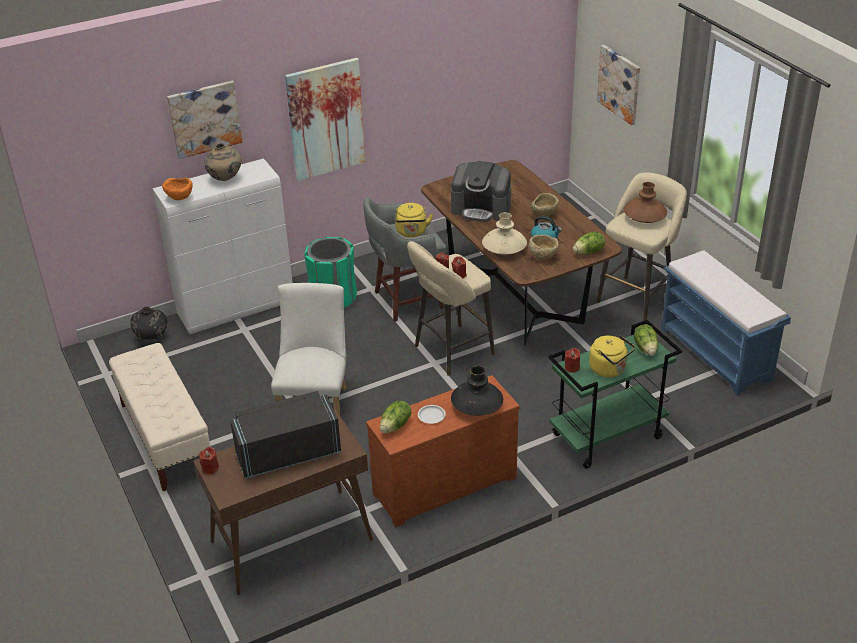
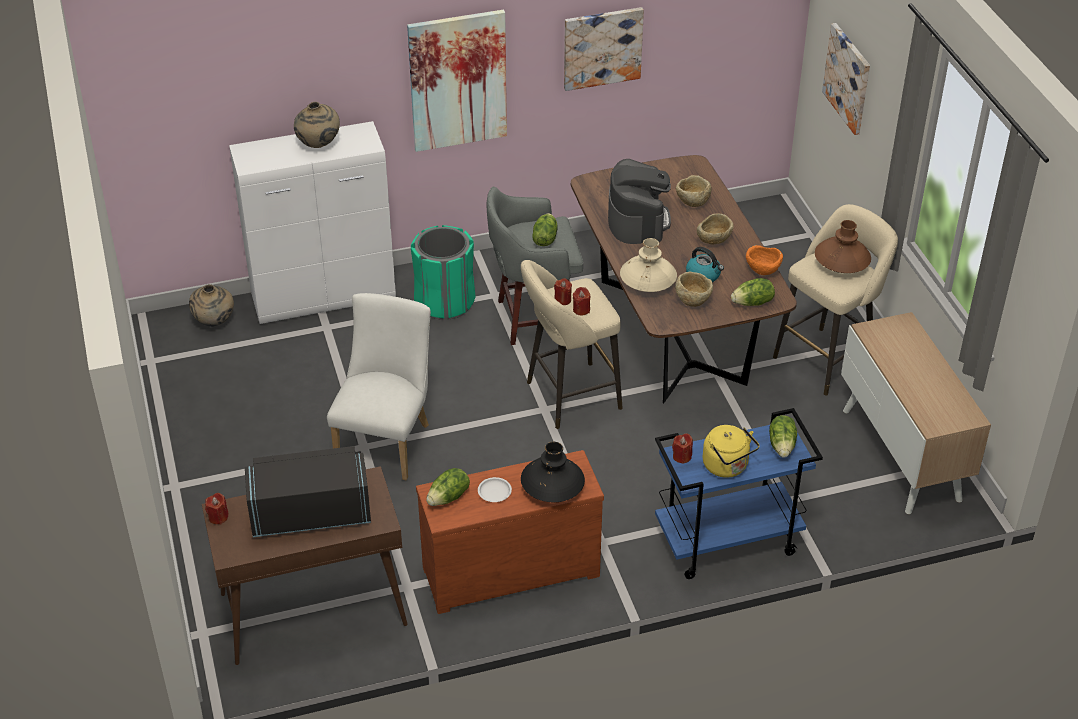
camera: 10 degrees right, 5 degrees up
(152, 339) = (214, 322): black vase -> beige vase
(166, 438) = (201, 455): beige bench -> none
(179, 199) = (257, 165): orange bowl -> orange bowl (762, 272)
(204, 118) = (300, 69): picture -> picture (602, 47)
(411, 232) = (544, 239): yellow kettle -> lettuce
(481, 208) = (637, 220): coffee machine -> coffee machine turned 120 degrees counterclockwise
(518, 191) = (692, 202): none -> beige bowl
(607, 437) = (726, 542): green cart -> blue cart
(716, 354) = (902, 454): blue bench -> cabinet

